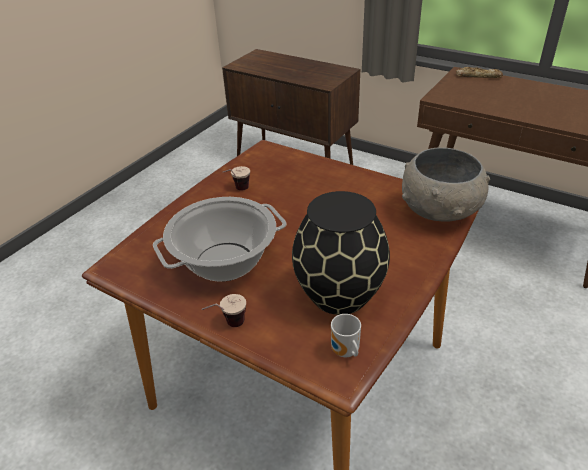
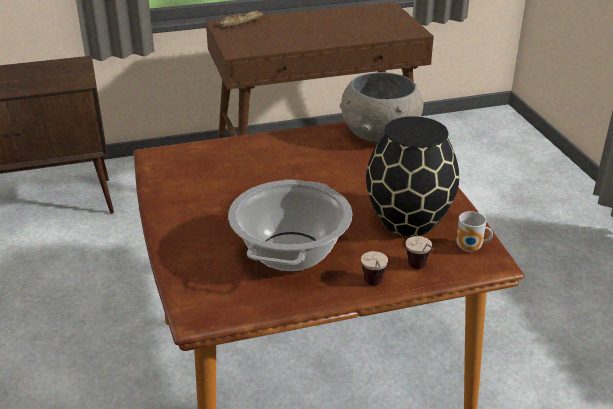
camera: 50 degrees left, 5 degrees down
(237, 191) = (197, 199): cup -> cup (420, 270)

